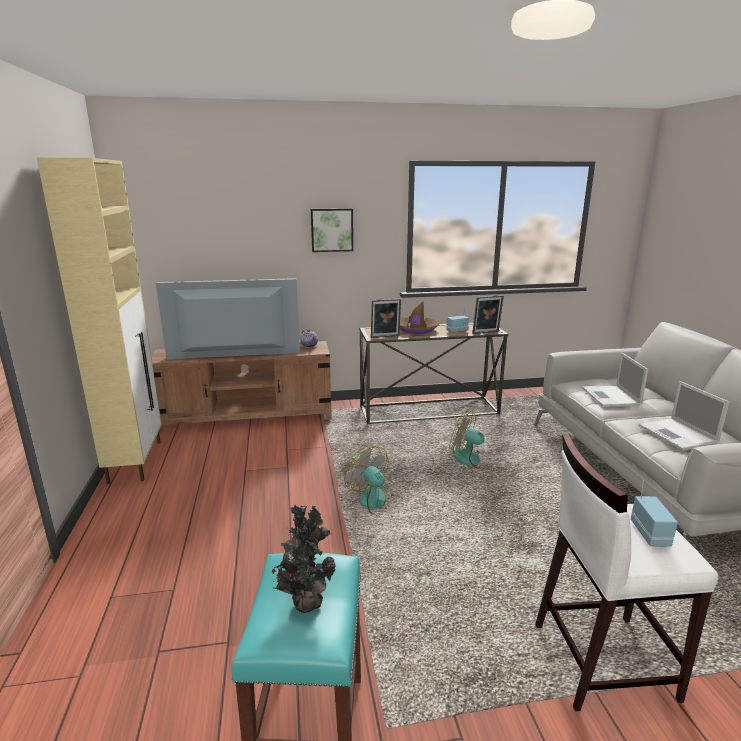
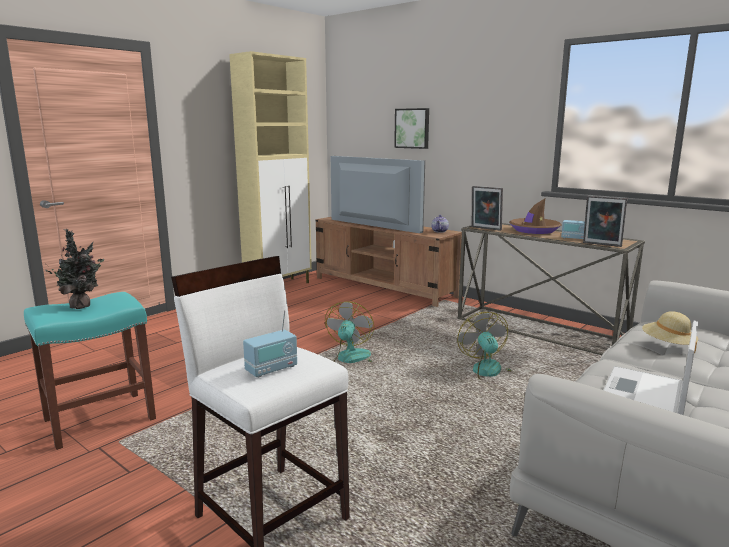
camera: 50 degrees right, 5 degrees down
(332, 230) = (479, 118): picture -> picture (412, 128)
(611, 397) = (667, 345): laptop -> beige hat

